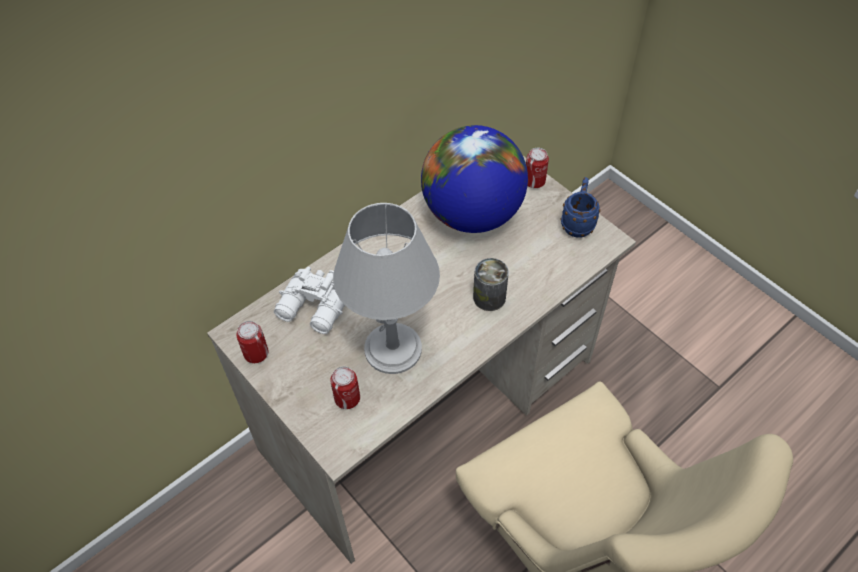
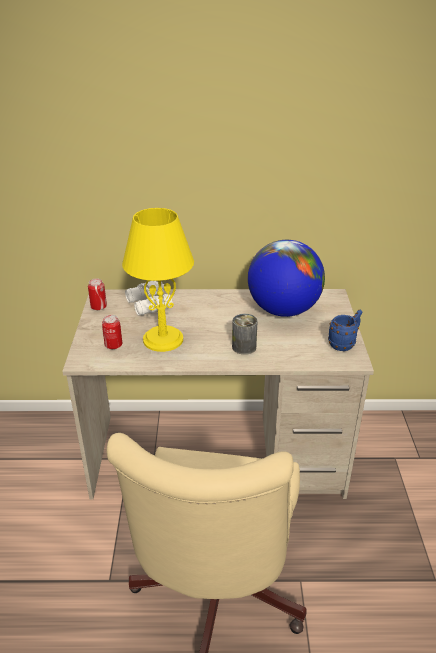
camera: 40 degrees right, 20 degrees down
(393, 349) = (163, 339): grey table lamp -> yellow table lamp
(534, 181) = (341, 314): can -> none

